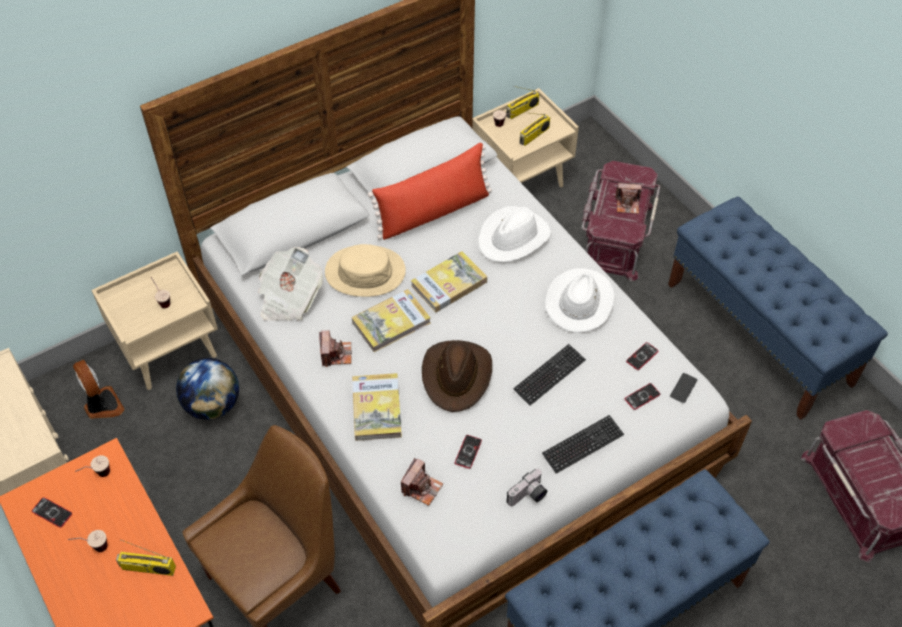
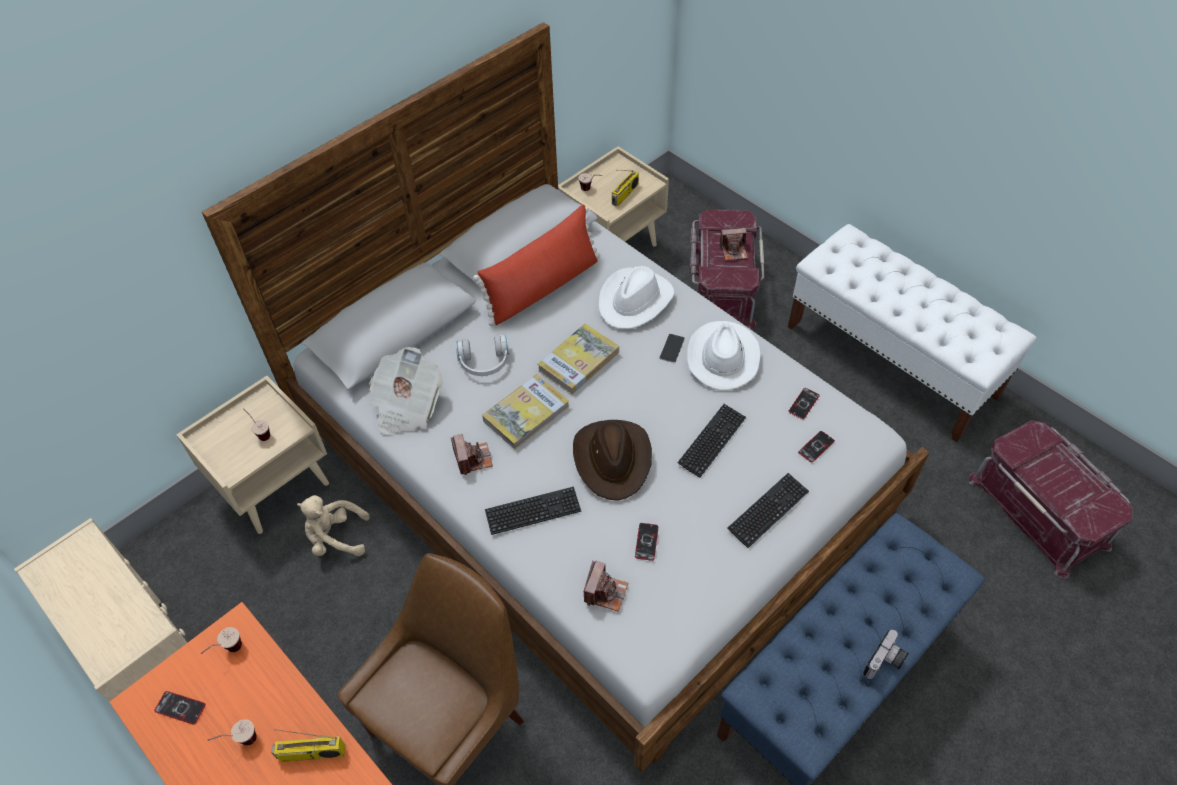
camera: 10 degrees left, 0 degrees up
(102, 405) = (210, 561): fan -> none
(213, 405) = (336, 537): globe -> beige plush toy
(365, 272) = (484, 363): beige hat -> white headphones
(376, 408) = (533, 511): book -> keyboard
(522, 110) = (606, 171): radio -> none
(528, 496) = (725, 579): camera -> camera (885, 663)
(683, 388) = (856, 430): phone -> phone (672, 348)
(759, 333) = (891, 361): blue bench -> white bench

